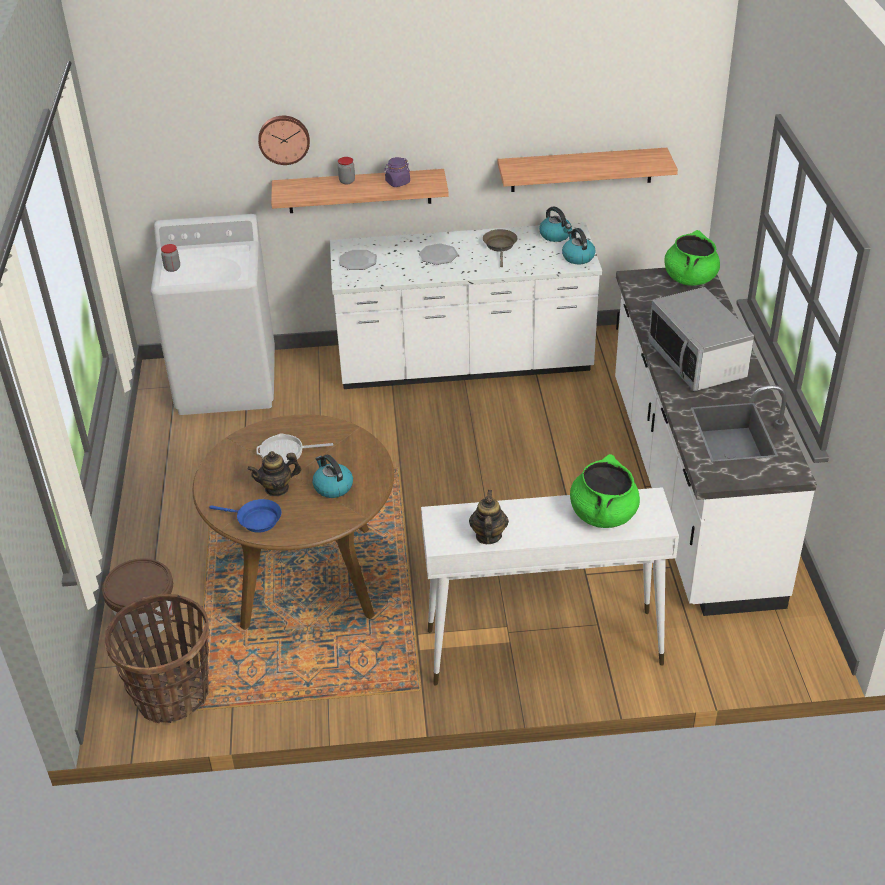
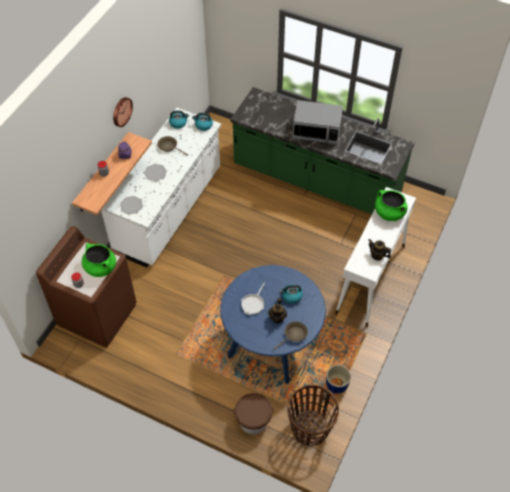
camera: 60 degrees left, 15 degrees up
(227, 383) = (98, 314): white washing machine -> brown washing machine
(256, 520) = (294, 335): blue frying pan -> brown frying pan
(282, 693) = (336, 384): none -> blue planter
(284, 139) = (72, 178): wall clock -> wall clock (121, 111)
(307, 577) = (271, 343): brown dining table -> blue dining table
(581, 170) = (169, 85): shelf -> none
(689, 488) = (316, 181): white counter -> green counter
(690, 278) = (257, 99): green cooking pot -> green cooking pot (100, 267)

